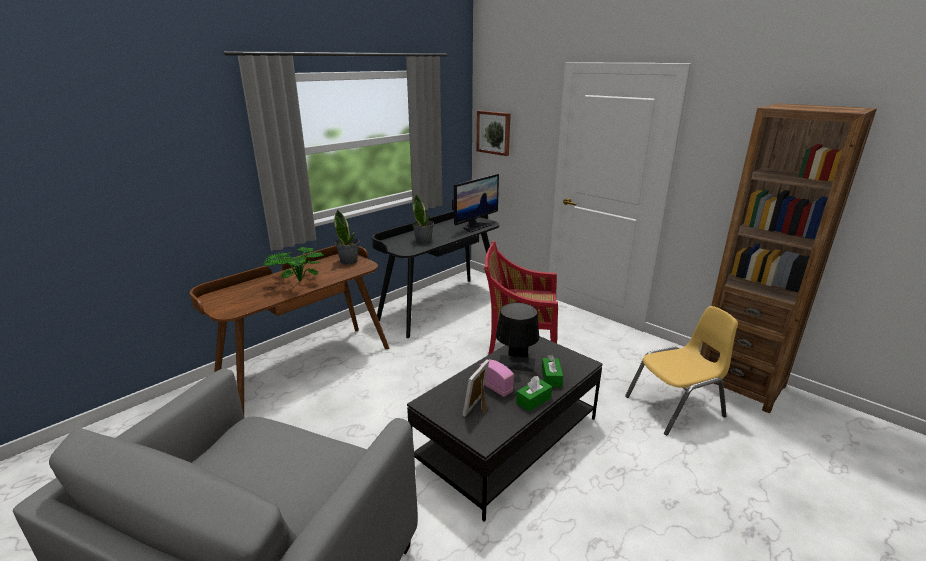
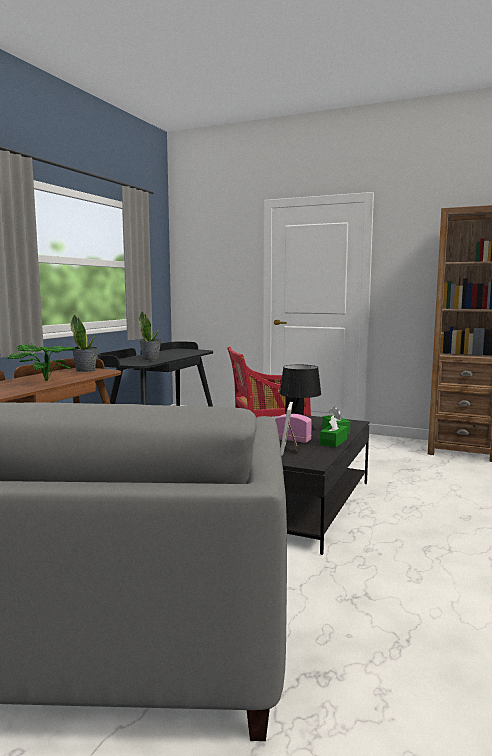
camera: 20 degrees left, 15 degrees down
(475, 227) = (191, 352): monitor -> none
(494, 132) = (195, 269): picture -> none
(675, 407) = (425, 468): yellow chair -> none

